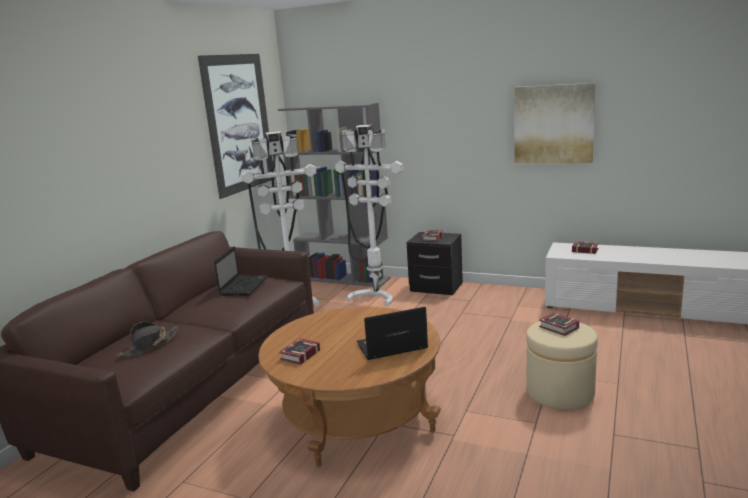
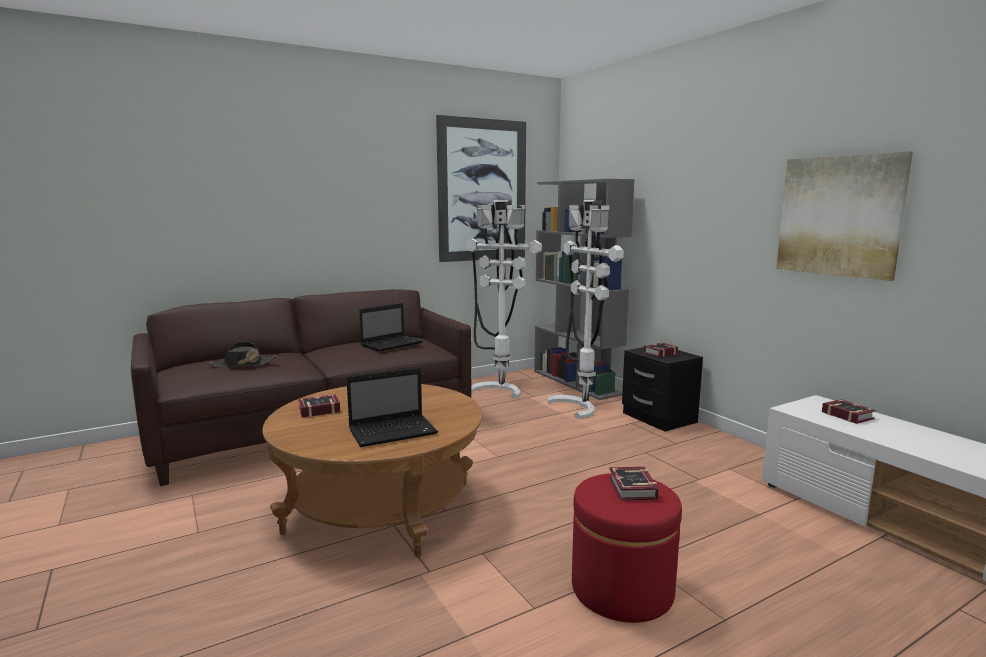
camera: 35 degrees right, 5 degrees down
(390, 347) = (394, 431): laptop -> laptop turned 135 degrees clockwise
(560, 392) = (622, 589): beige ottoman -> red ottoman

